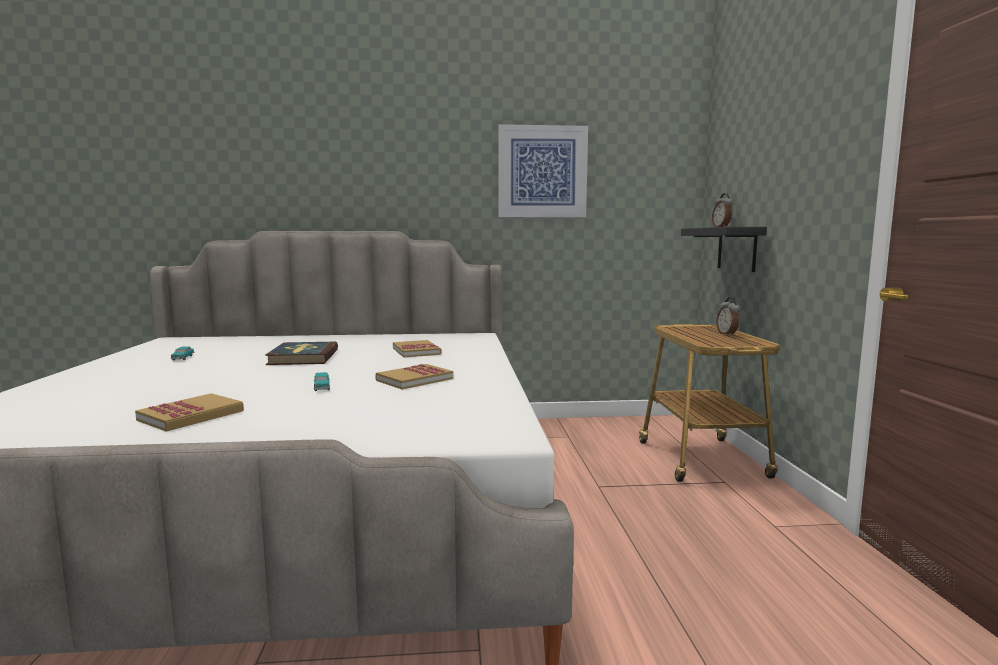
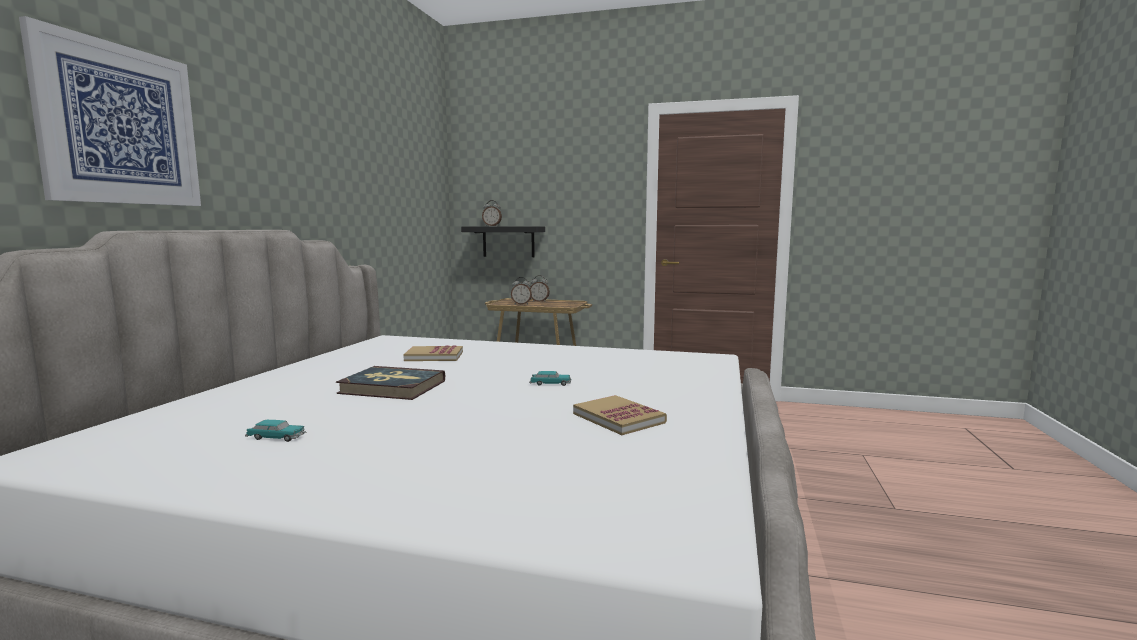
camera: 70 degrees left, 0 degrees up
(414, 379) = (554, 362): book -> none
(542, 172) = (372, 169): picture -> picture (120, 125)
(688, 332) = (521, 304): none -> alarm clock

